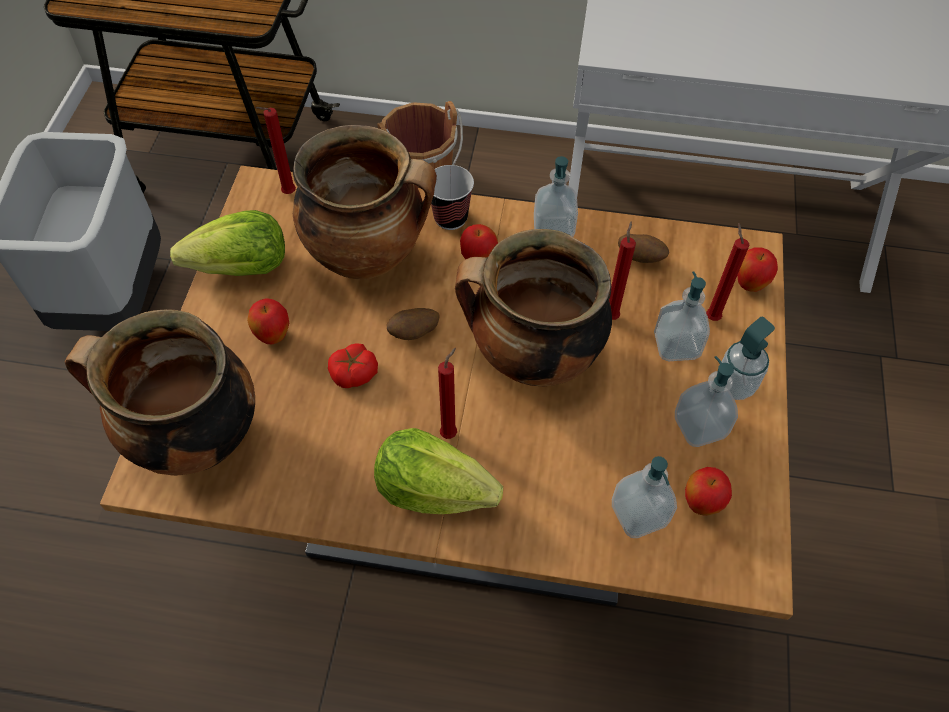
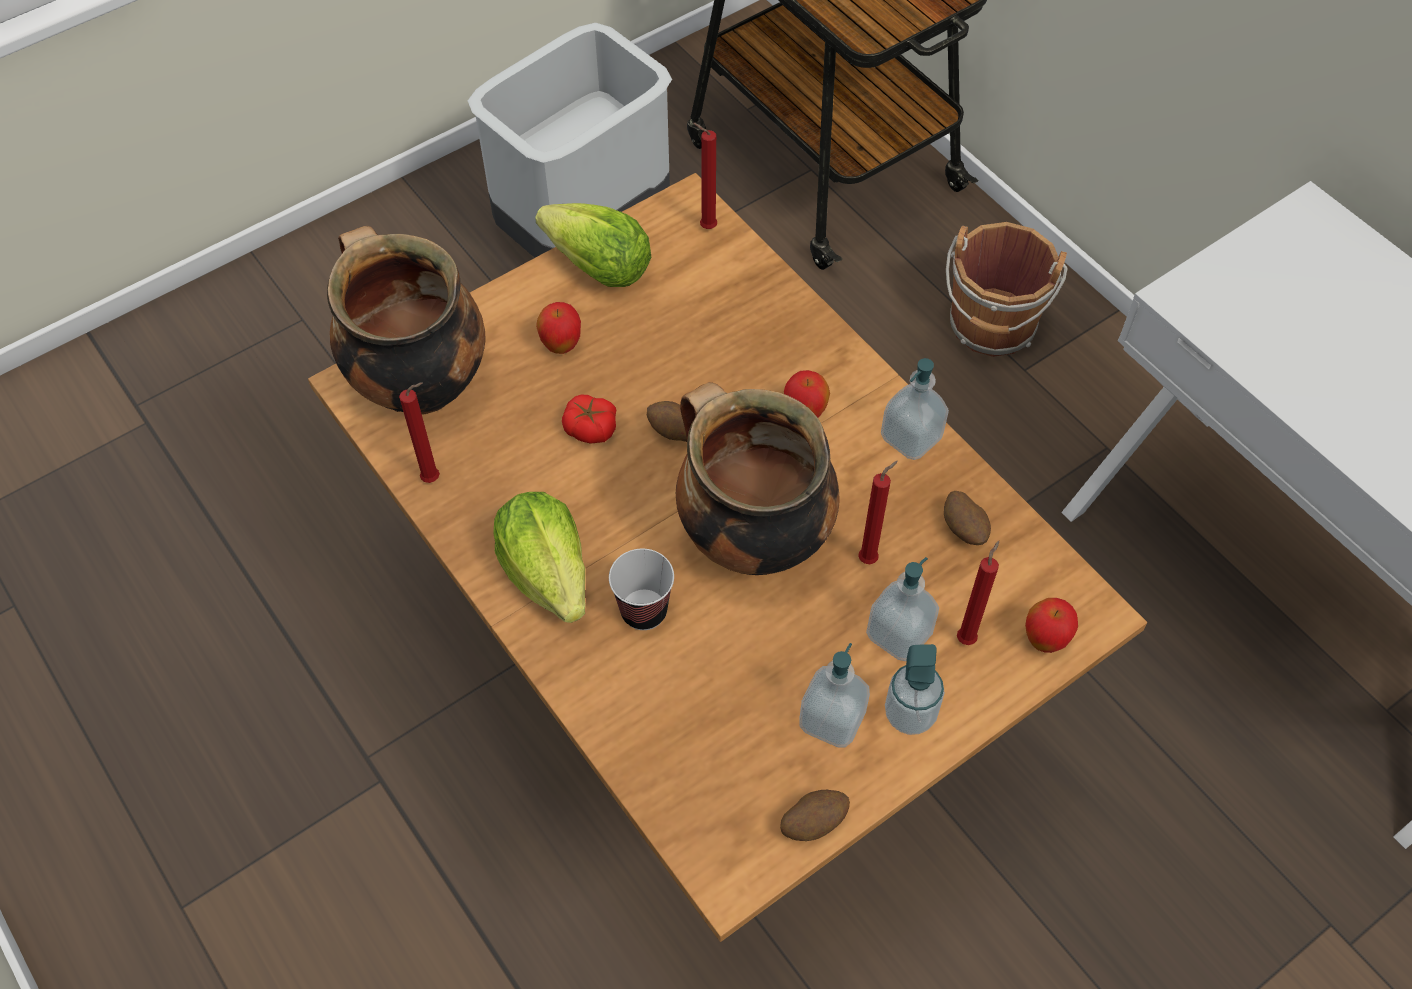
camera: 45 degrees right, 0 degrees up
(369, 256) = (714, 336): cooking pot -> none
(450, 218) = (825, 355): cup -> cup (643, 611)
(450, 432) = (612, 540): red candle -> red candle (434, 479)
(639, 514) = (688, 740): soap dispenser -> none
(701, 504) = (751, 781): apple -> none
(760, 496) = (813, 823): none -> potato

